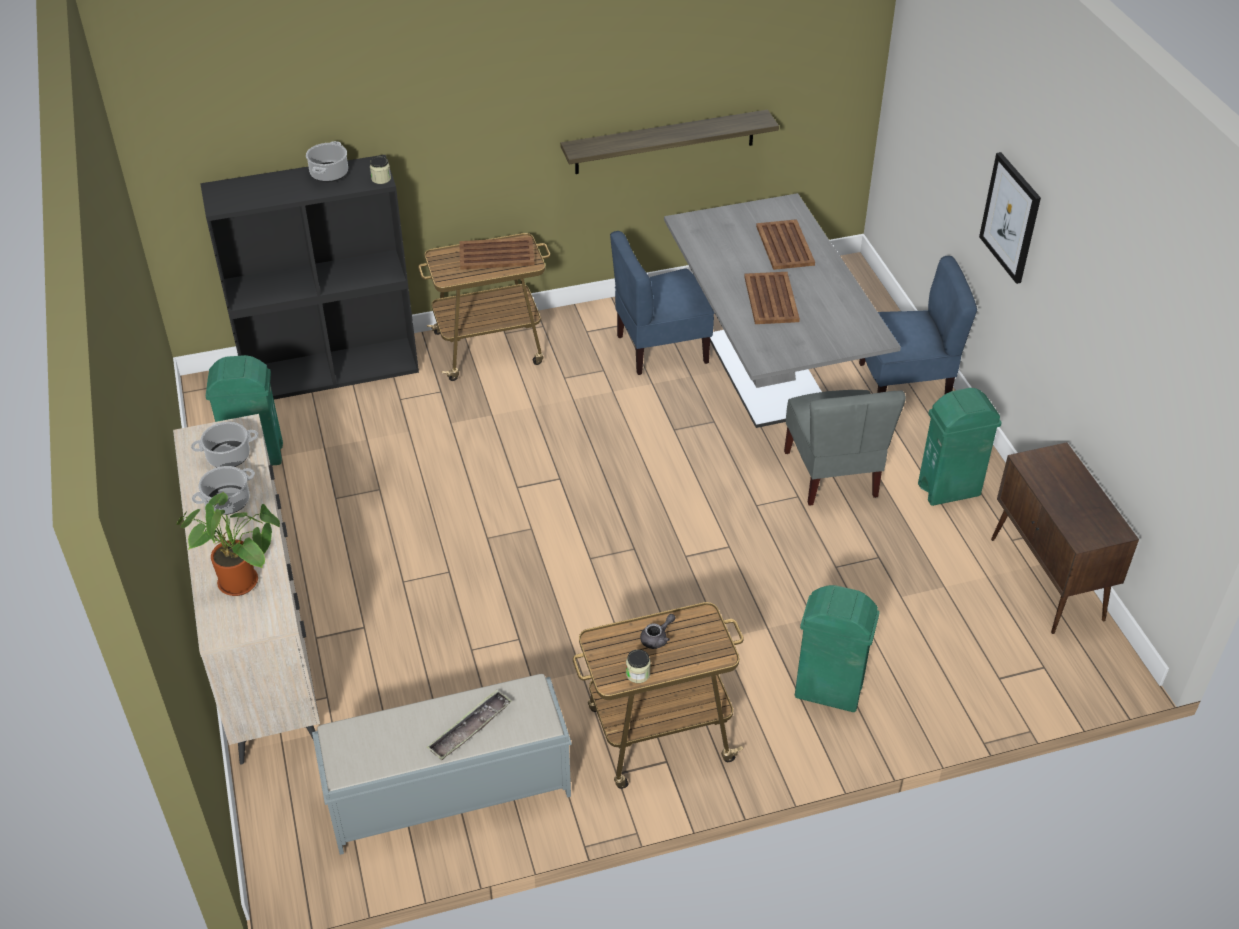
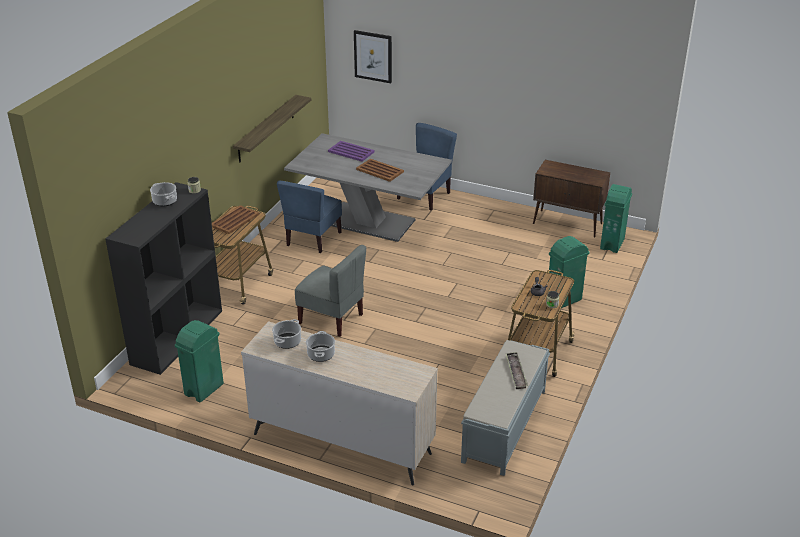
camera: 50 degrees left, 10 degrees down
(243, 583) = (385, 371): potted plant -> none
(785, 246) = (351, 152): brown tray -> purple tray
(832, 474) = (450, 238): grey chair -> grey chair (332, 318)
(949, 490) = (495, 218): green trash can -> green trash can (612, 244)
(1011, 217) = (463, 79): picture -> picture (373, 56)

